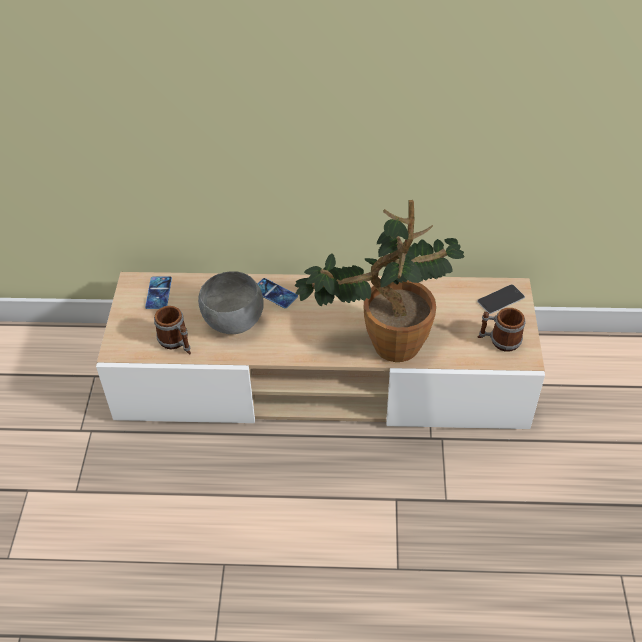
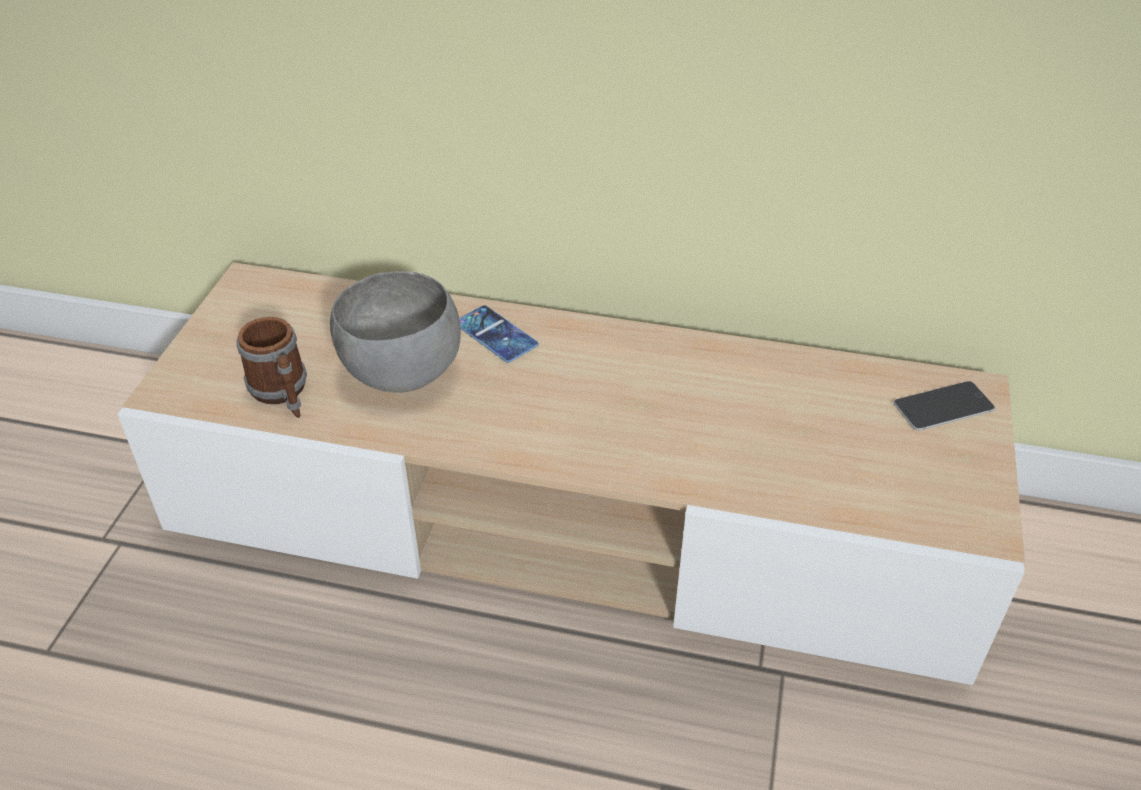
camera: 10 degrees right, 5 degrees down
(158, 293) = (284, 305): phone -> none
(383, 342) = (685, 453): potted plant -> none
(499, 340) = (930, 485): mug -> none

